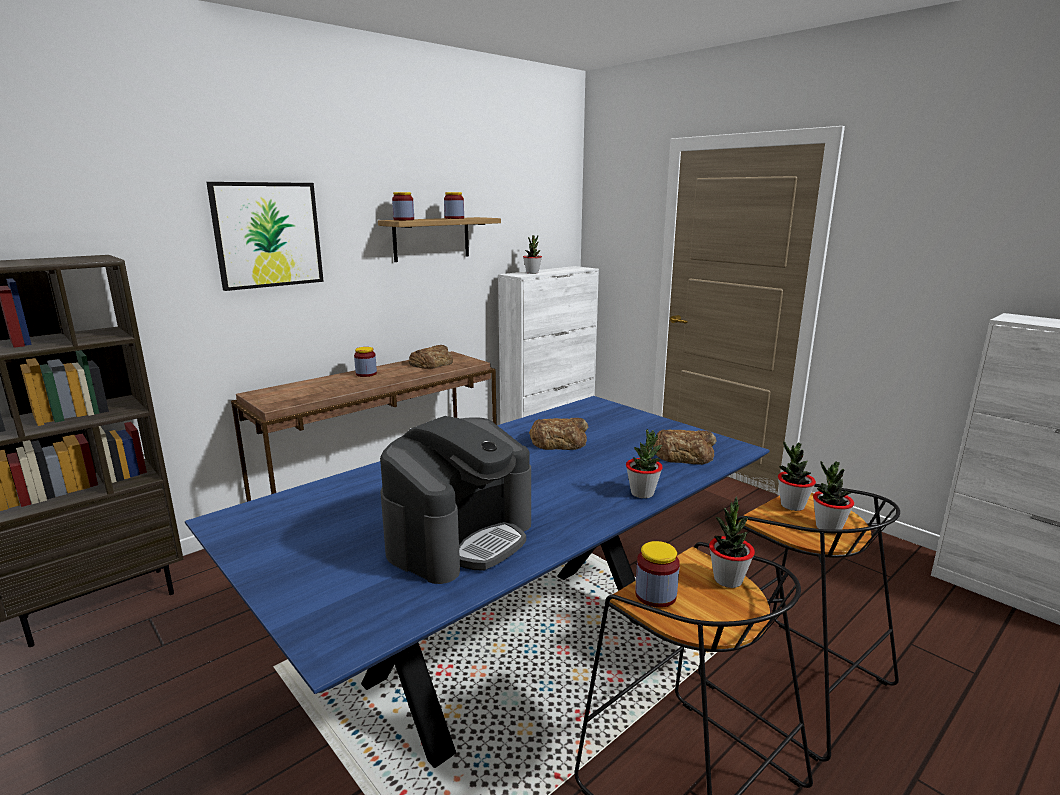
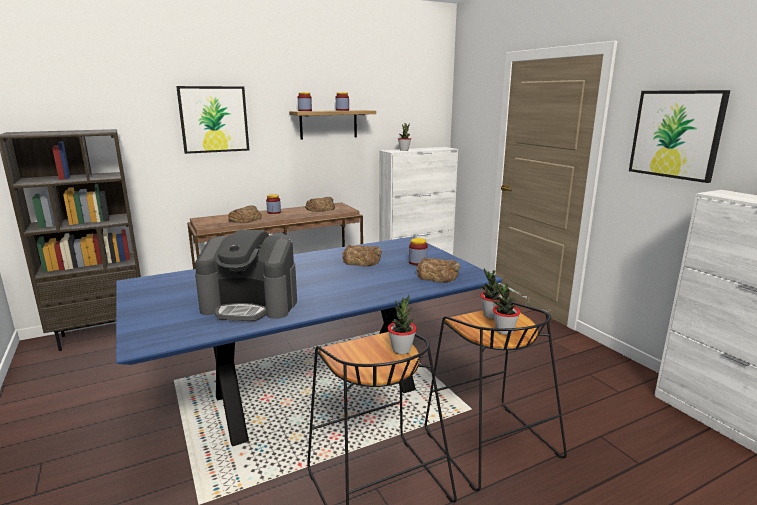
camera: 15 degrees right, 0 degrees up
(331, 388) = (245, 219): none -> bread
(460, 537) = (251, 305): coffee machine -> coffee machine turned 45 degrees clockwise
(642, 493) = (384, 294): potted plant -> none
(655, 595) = (347, 351): jar -> jar (417, 262)
(935, 245) = (676, 134): none -> picture

